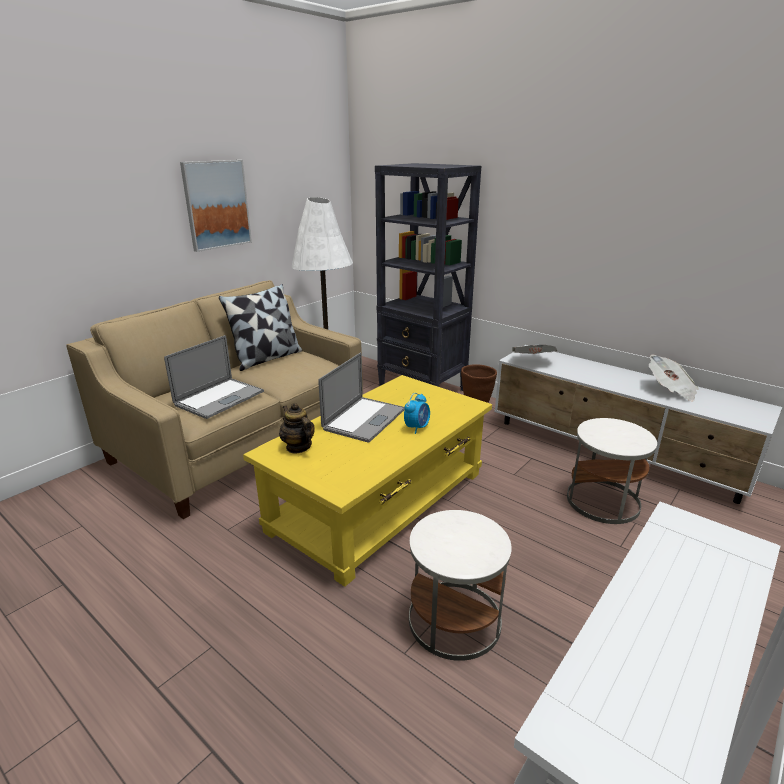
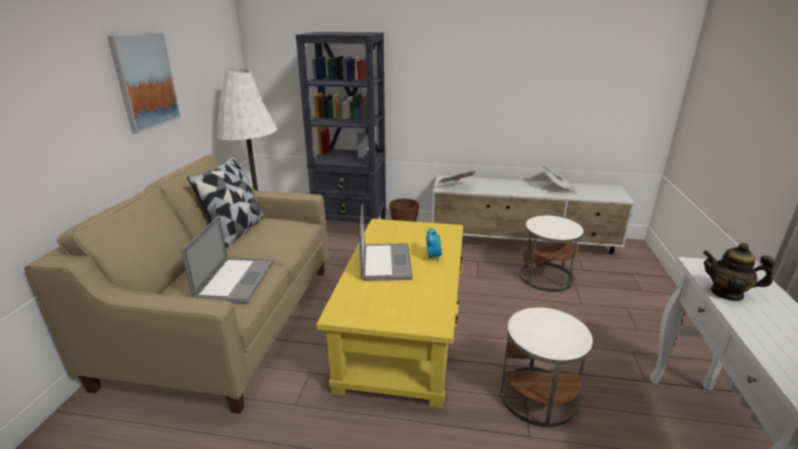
camera: 30 degrees left, 0 degrees up
(298, 447) = (359, 301): teapot -> teapot (727, 293)

